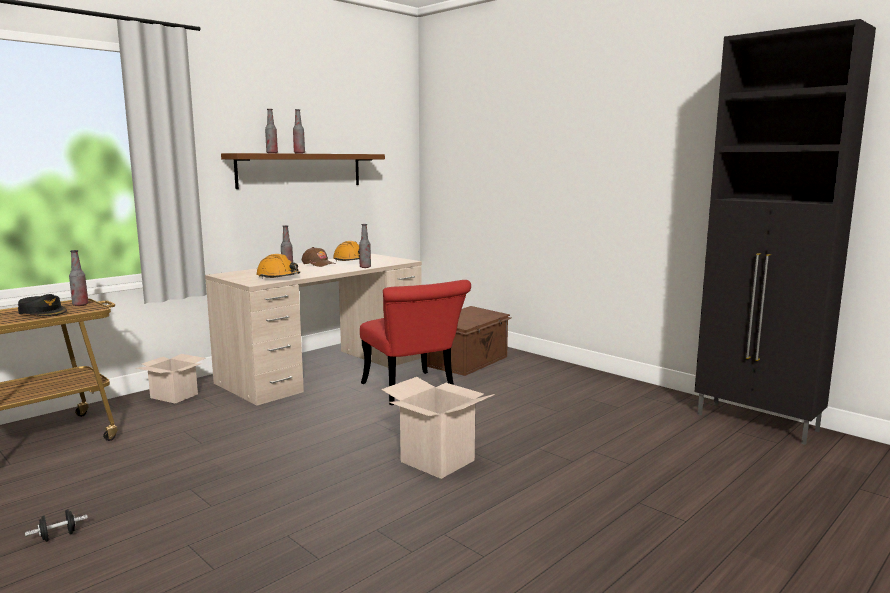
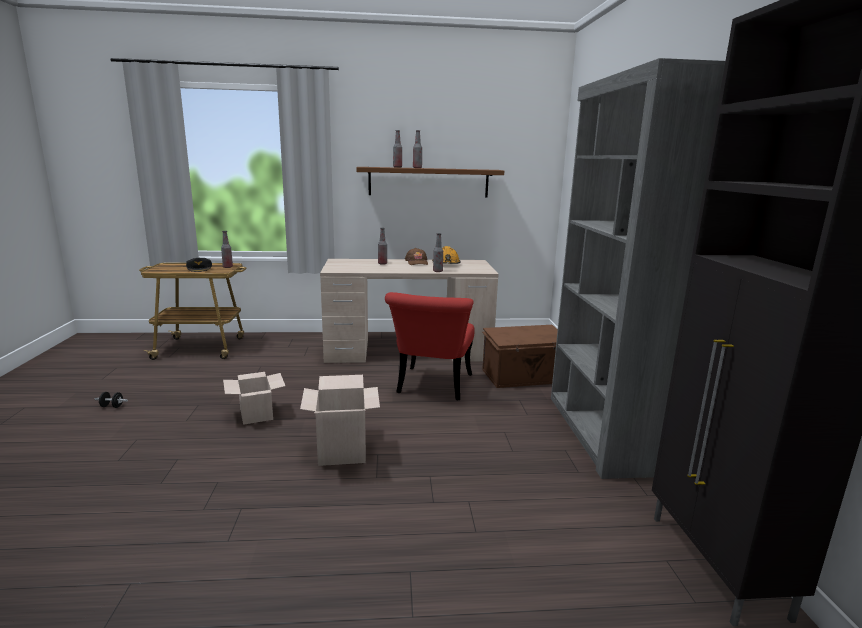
camera: 40 degrees right, 5 degrees up
(175, 396) = (298, 341): cardboard box -> cardboard box (257, 414)
(278, 277) = (358, 268): orange hard hat -> none
(589, 380) = (604, 432): none -> grey bookcase

